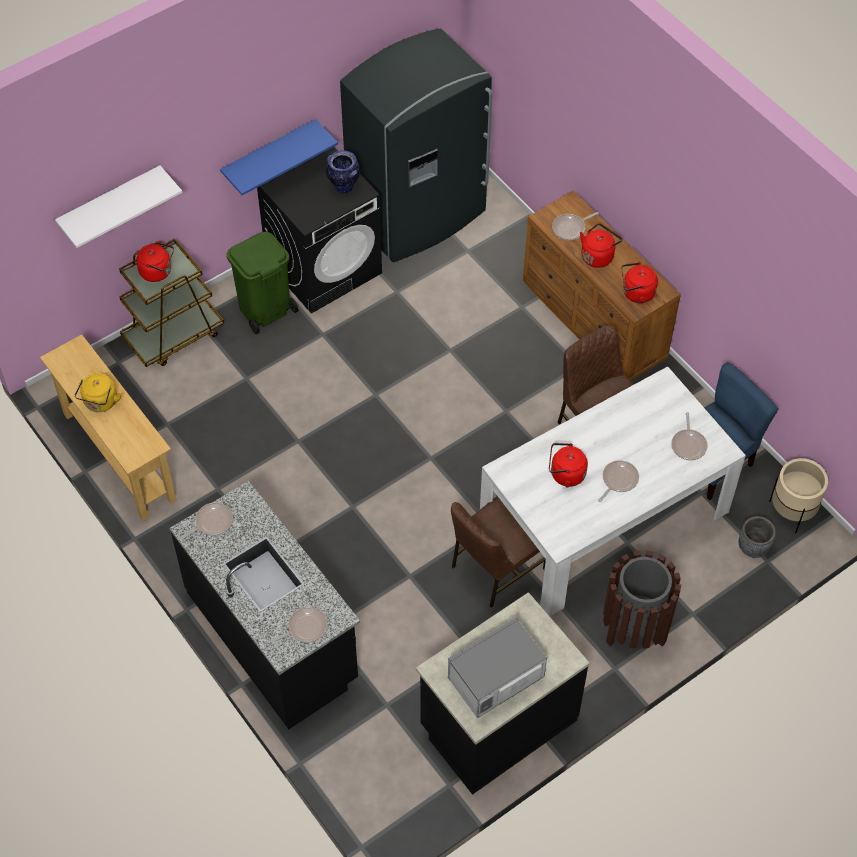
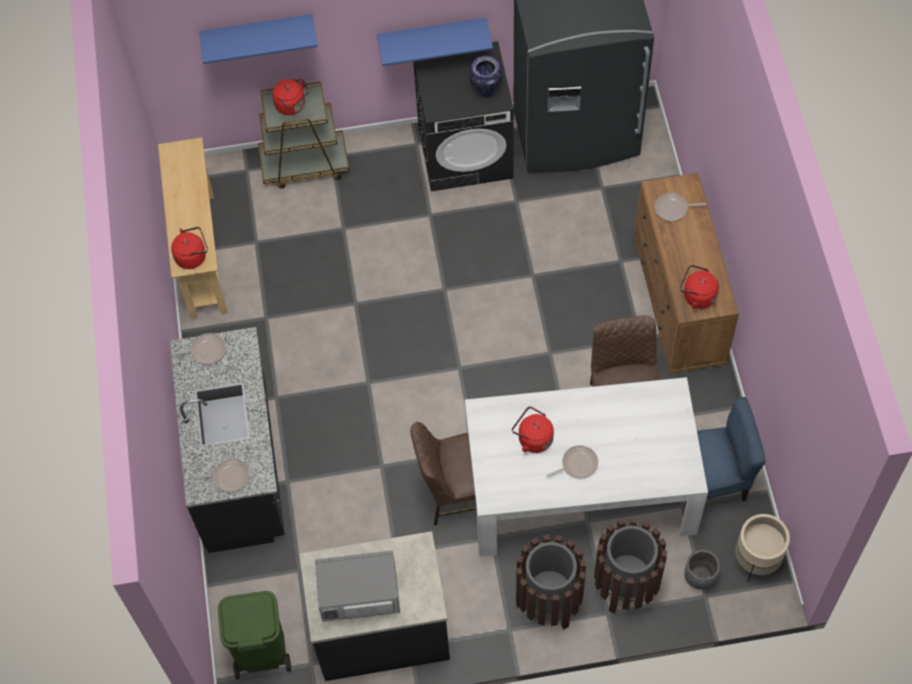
camera: 30 degrees right, 5 degrees up
(100, 403) = (183, 205): yellow kettle -> none
(110, 202) = (257, 32): white shelf -> blue shelf
(264, 310) = (393, 172): green trash can -> green trash can (261, 651)
(598, 256) = (683, 245): red kettle -> red kettle (193, 256)
(688, 444) = (661, 459): frying pan -> none
(694, 582) = (625, 584): none -> brown trash can

